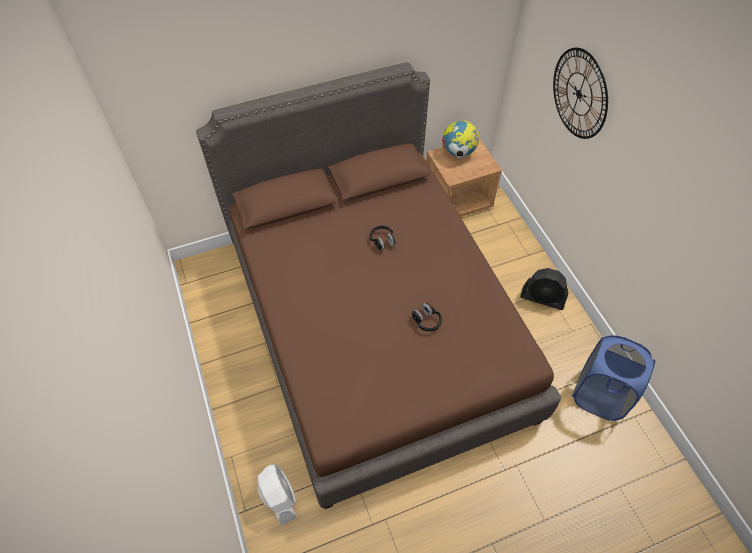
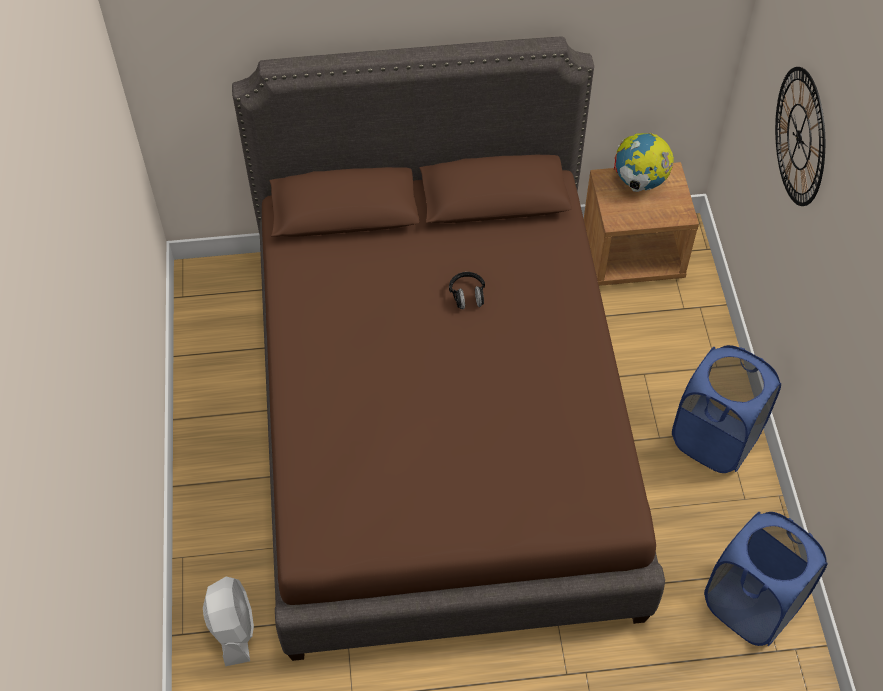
camera: 15 degrees right, 0 degrees up
(426, 321) = (493, 426): black headphones -> none
(542, 298) = (715, 439): black fan -> blue laundry basket

